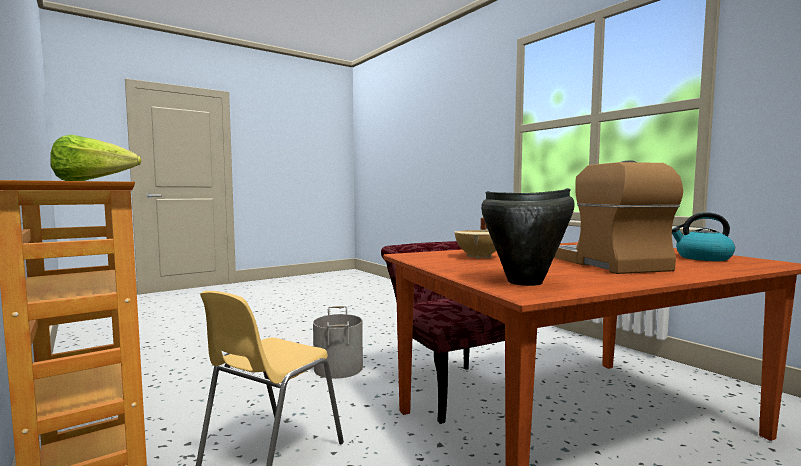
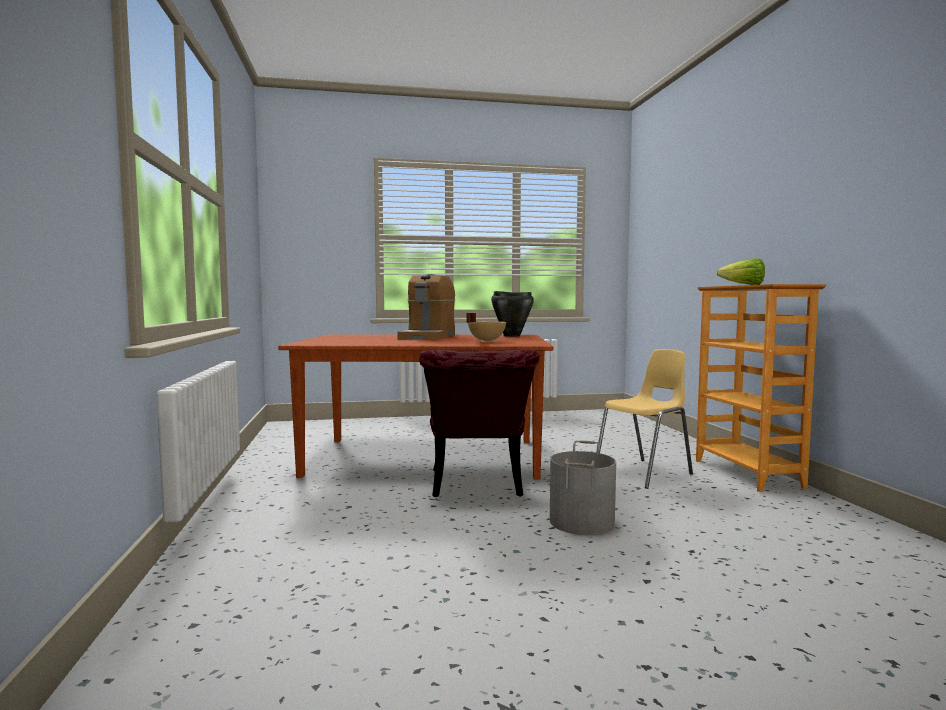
camera: 155 degrees left, 0 degrees up
(702, 258) = (352, 336): kettle -> none

